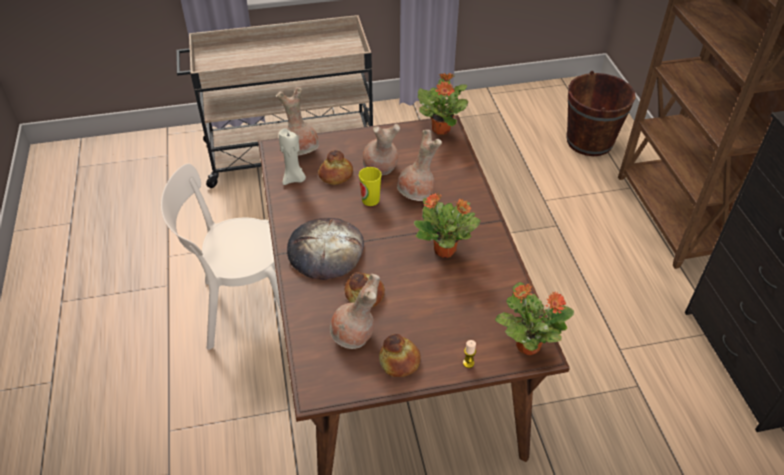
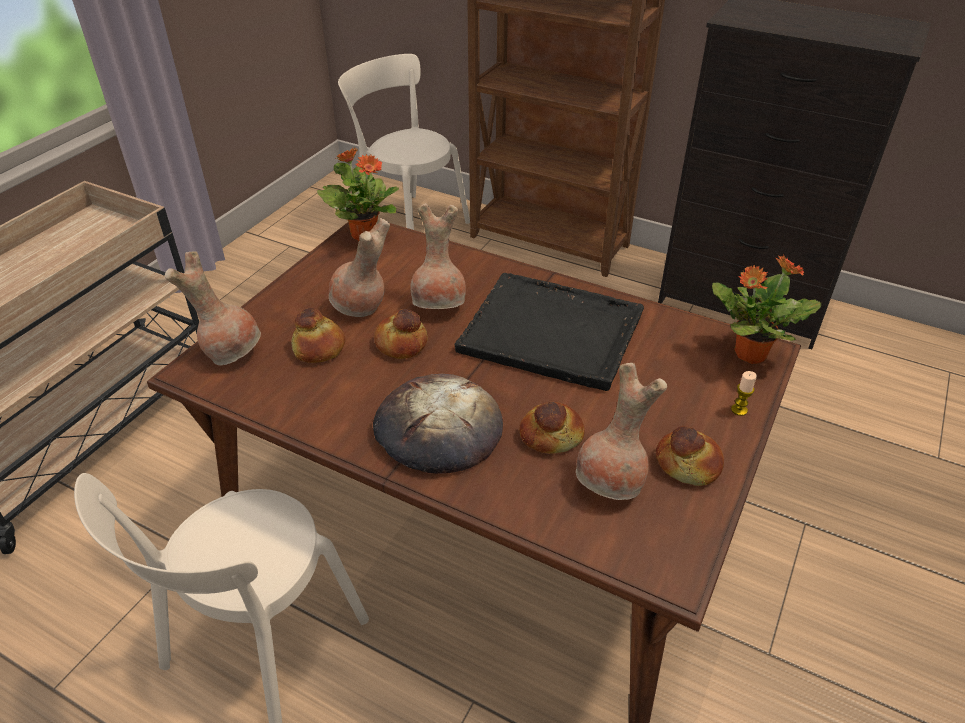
camera: 50 degrees left, 5 degrees down
(294, 179) = (272, 386): beige candle -> none
(370, 200) = (400, 343): cup -> bread
(445, 250) = (553, 333): potted plant -> black tray
(589, 141) = (408, 223): brown bucket -> beige chair

